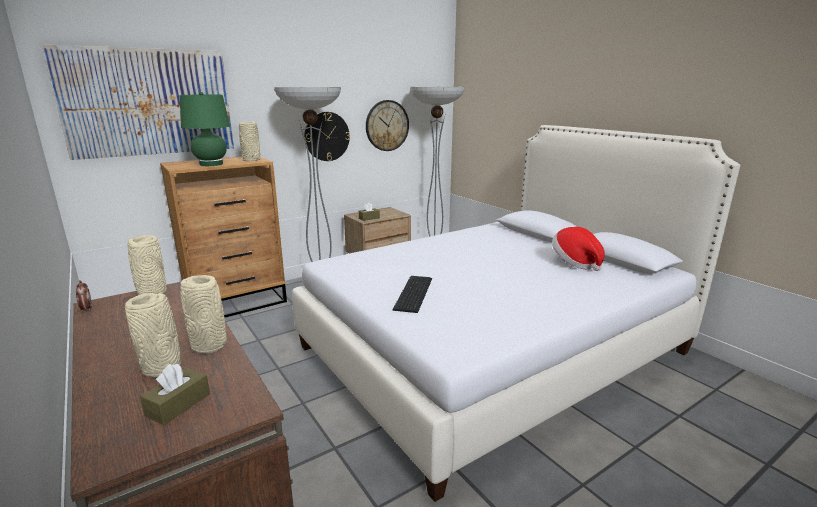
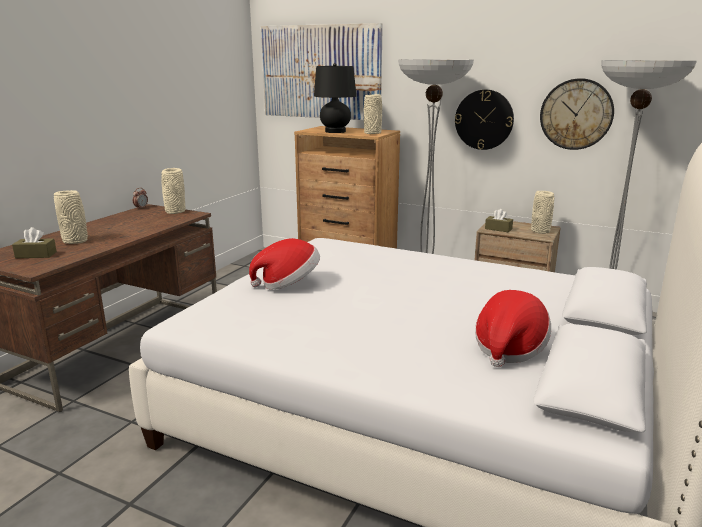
camera: 60 degrees right, 0 degrees up
(210, 346) = (107, 242): beige vase -> beige vase (540, 231)
(211, 164) = (335, 131): green table lamp -> black table lamp
(412, 294) = (288, 284): keyboard -> hat

